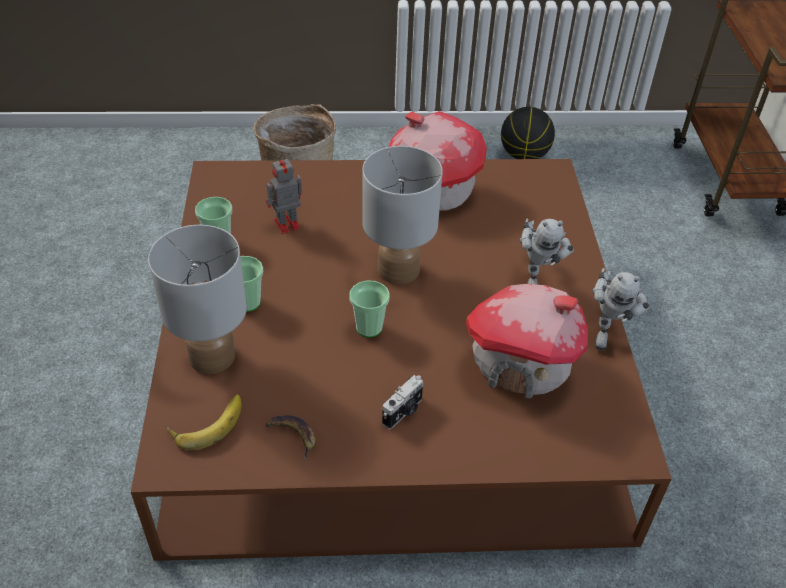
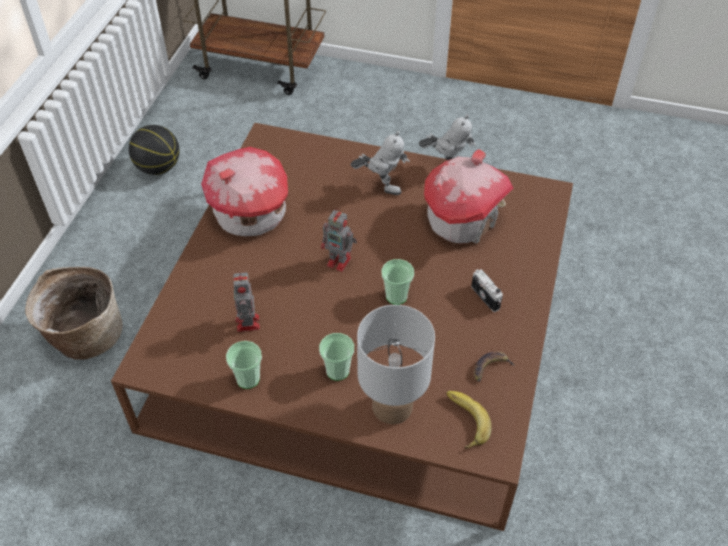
camera: 70 degrees left, 5 degrees up
(398, 271) = (340, 262): grey table lamp -> toy robot

